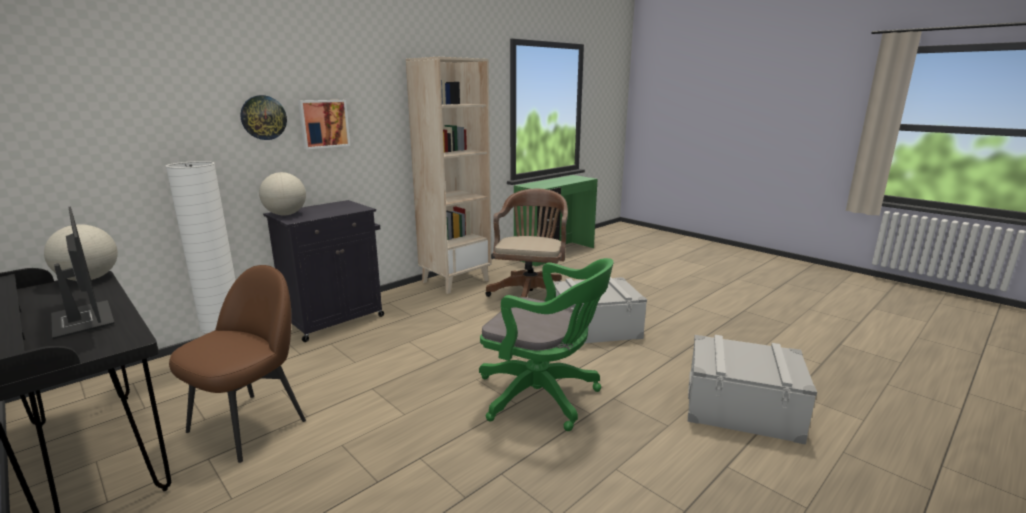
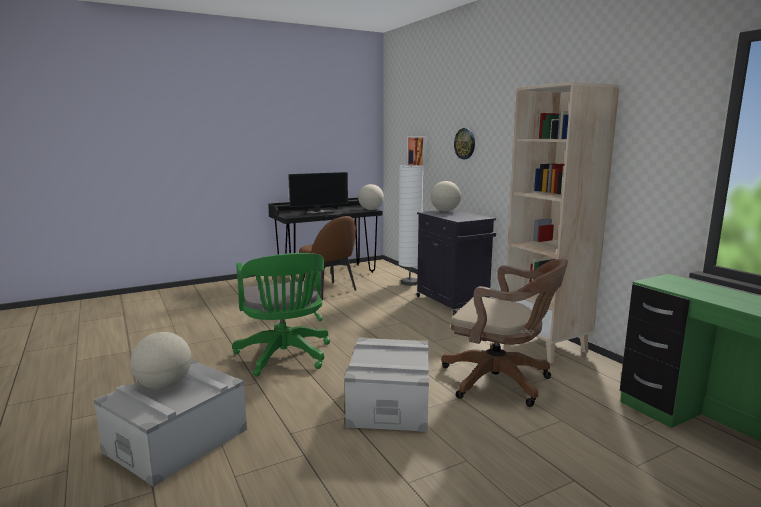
camera: 105 degrees right, 5 degrees down
(323, 123) = (494, 151): picture -> picture (418, 151)
(543, 396) = (285, 357): green office chair -> green office chair turned 60 degrees counterclockwise
(750, 365) = (164, 385): none -> globe

